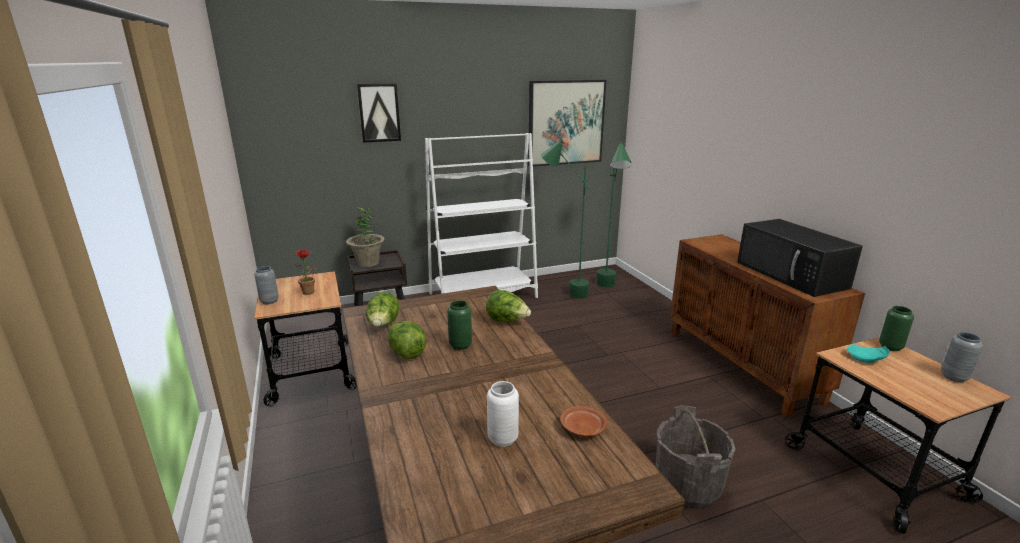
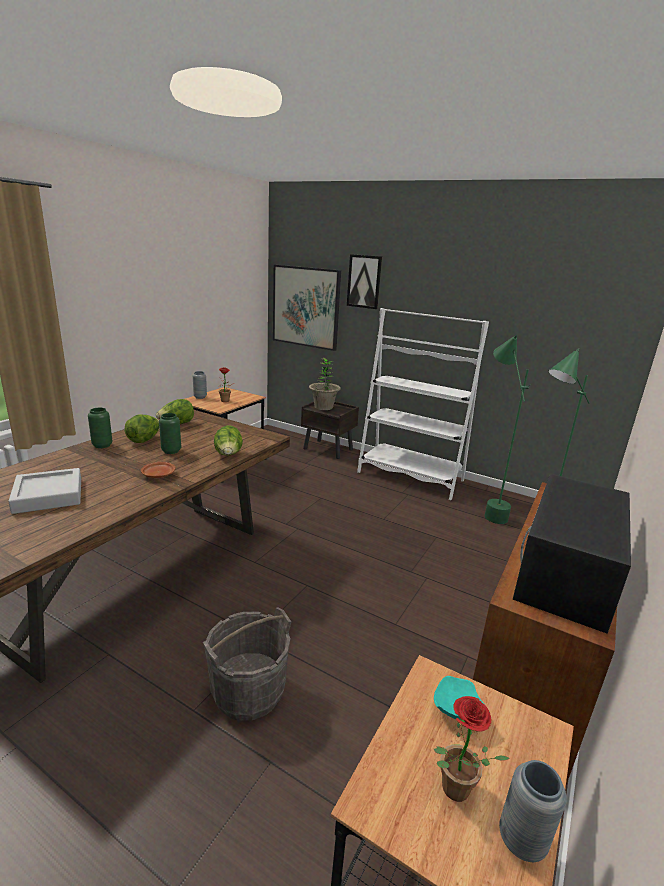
camera: 50 degrees right, 0 degrees up
(503, 439) = (48, 495): white vase -> grey tray
(566, 123) = (559, 320): picture -> picture (306, 307)
(582, 428) = (78, 520): brown plate -> brown plate (158, 475)
(890, 347) = (539, 738): green vase -> green vase (102, 445)
(926, 382) = (454, 793): none -> potted plant

